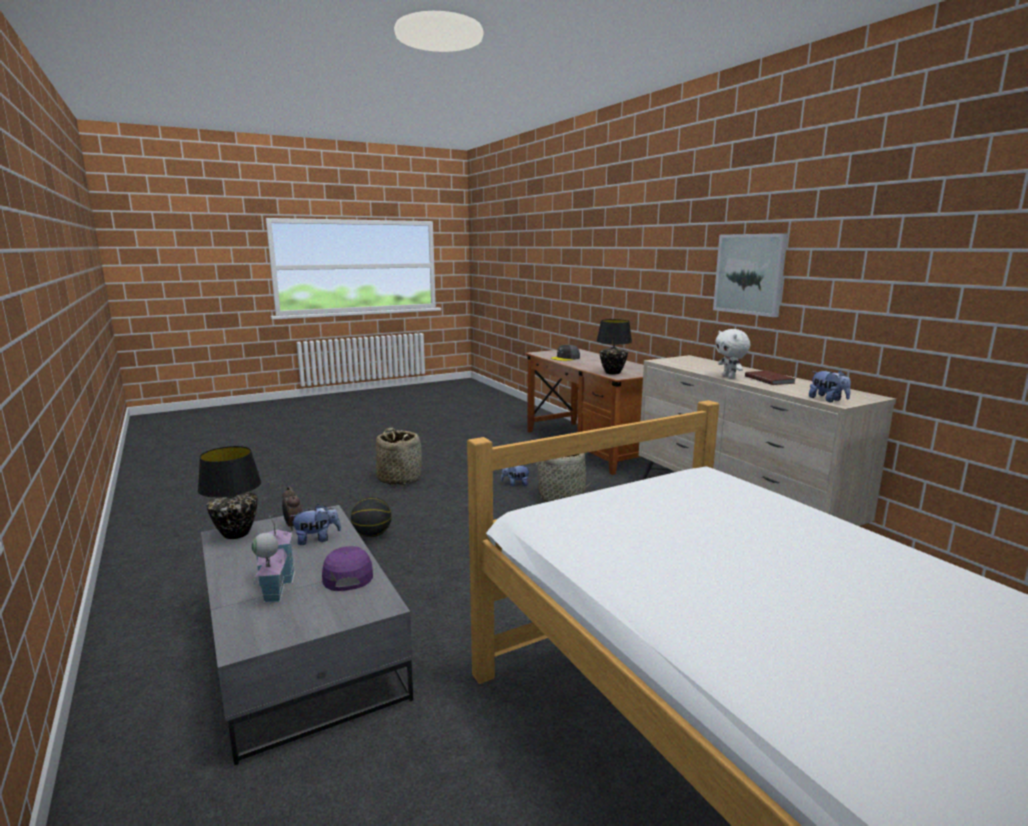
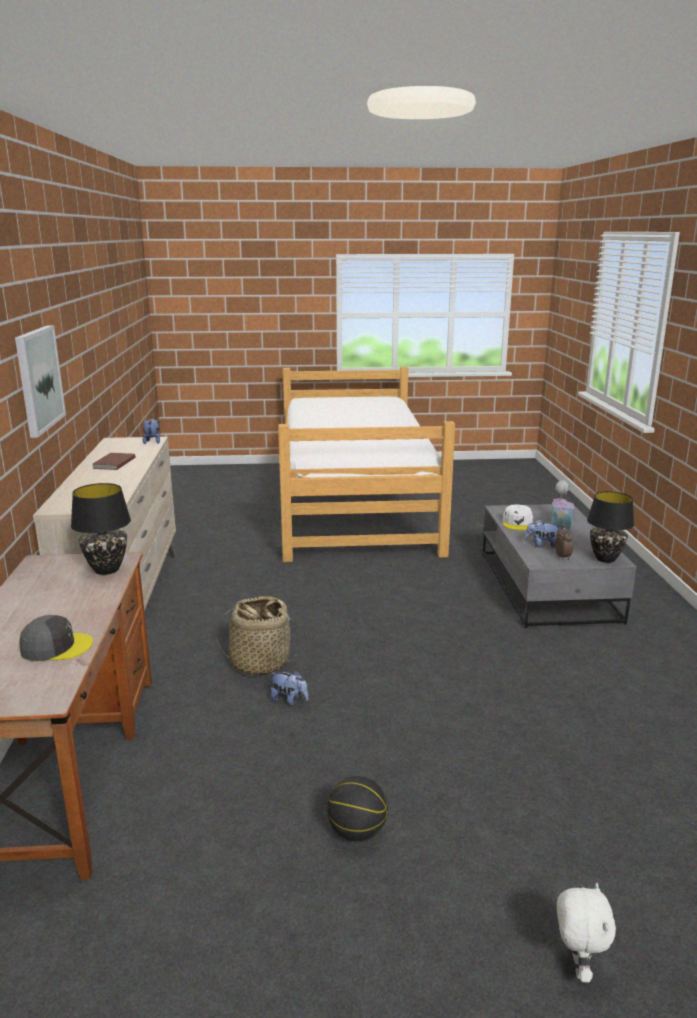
camera: 155 degrees left, 5 degrees up
(347, 574) = (518, 523): purple cap -> white cap
(372, 534) = (497, 662): basketball -> basketball (357, 832)
(399, 479) = (446, 760): basket -> none
(729, 377) = (135, 470): white plush toy -> white plush toy (577, 966)

